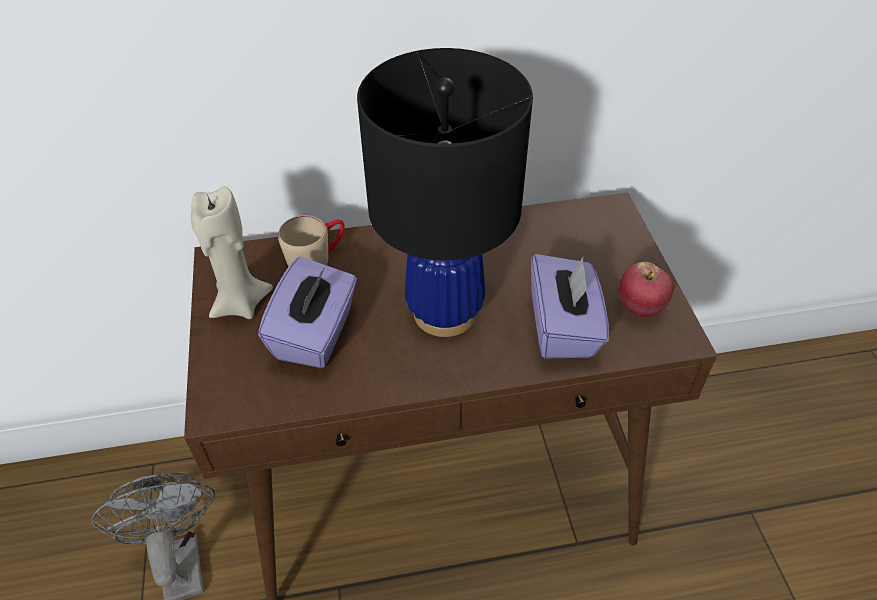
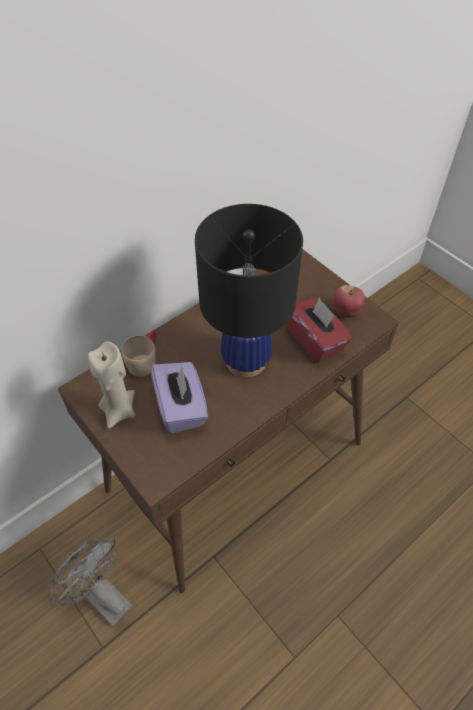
camera: 30 degrees left, 5 degrees up
(563, 327) = (315, 341): purple tissue box -> red tissue box

